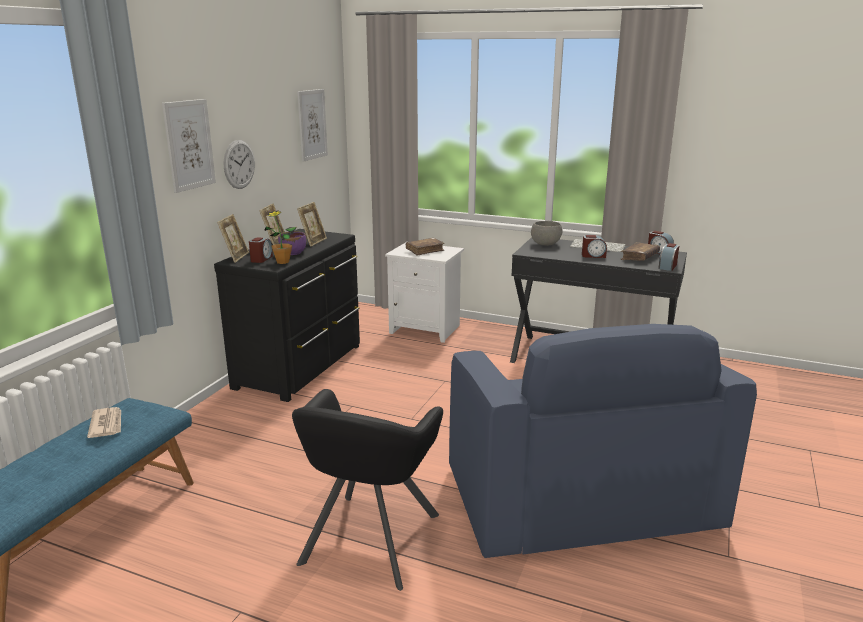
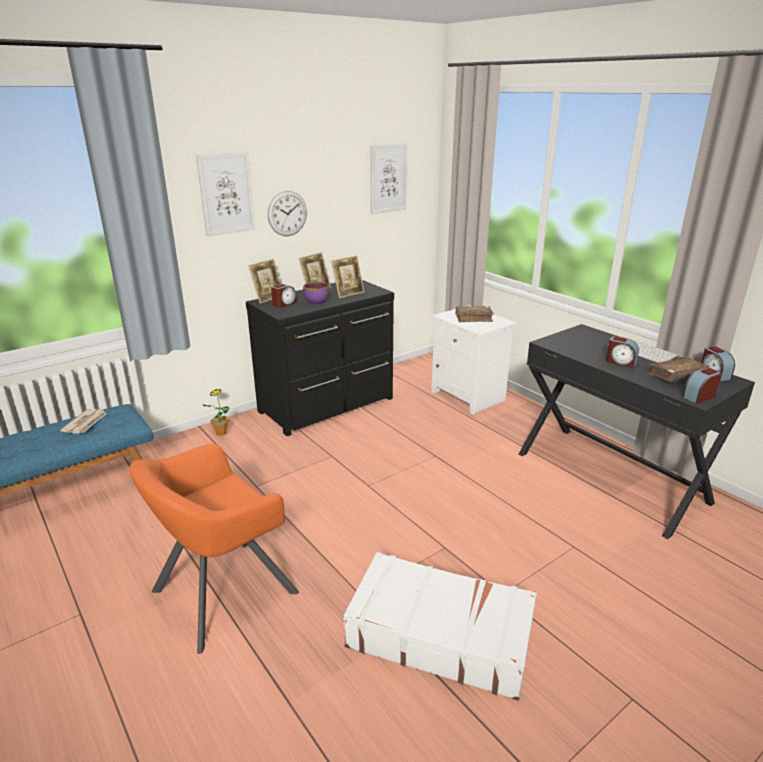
camera: 30 degrees right, 5 degrees up
(282, 262) = (296, 310): potted plant -> potted plant (221, 432)
(369, 539) = (223, 591): black armchair -> orange armchair
(545, 244) = (582, 336): grey bowl -> none
(578, 499) = (439, 634): blue armchair -> white suitcase

